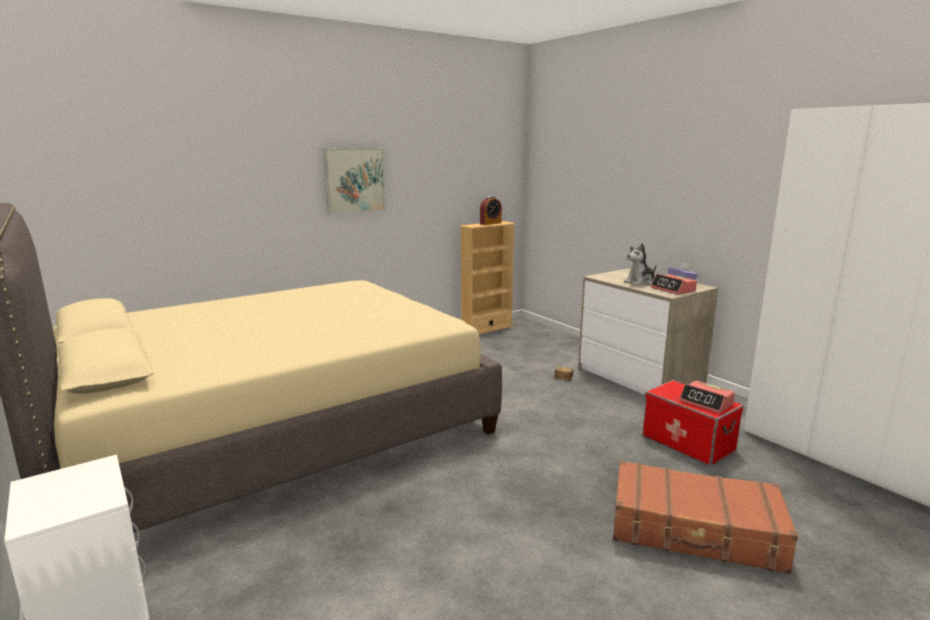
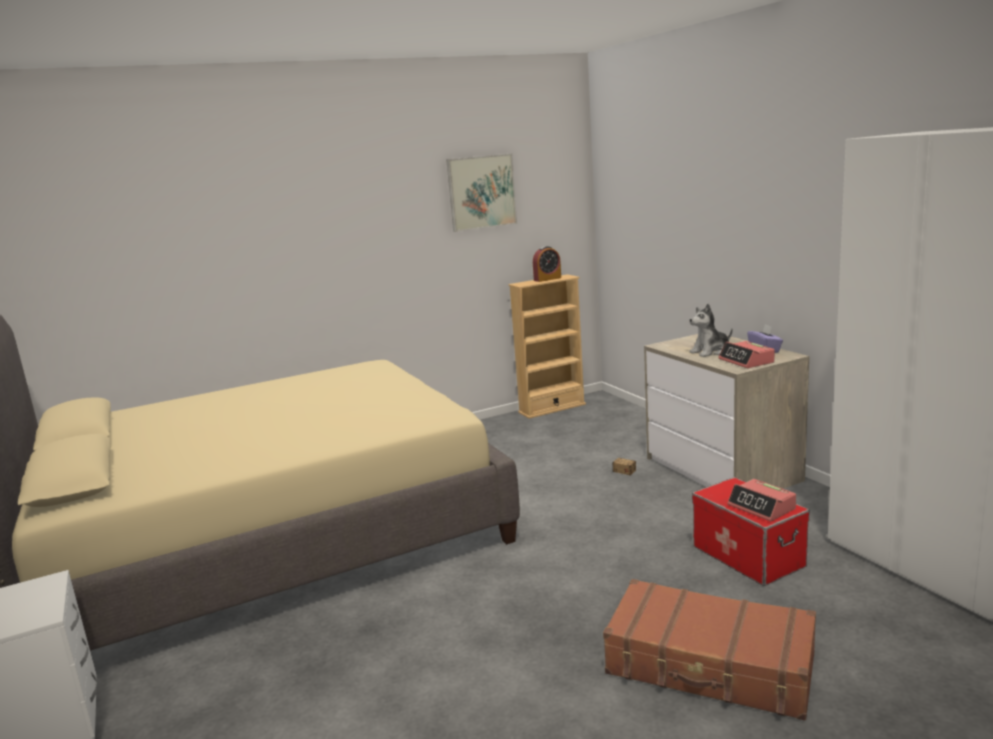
camera: 10 degrees right, 0 degrees up
(354, 180) = (371, 242): picture -> picture (482, 192)

